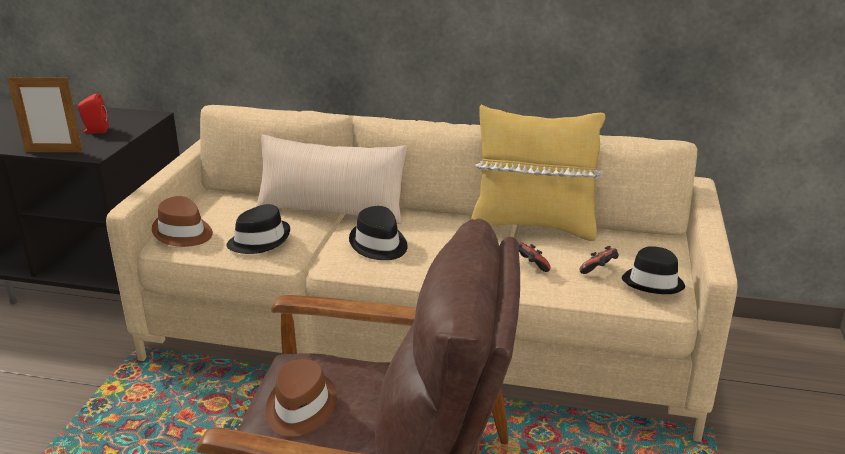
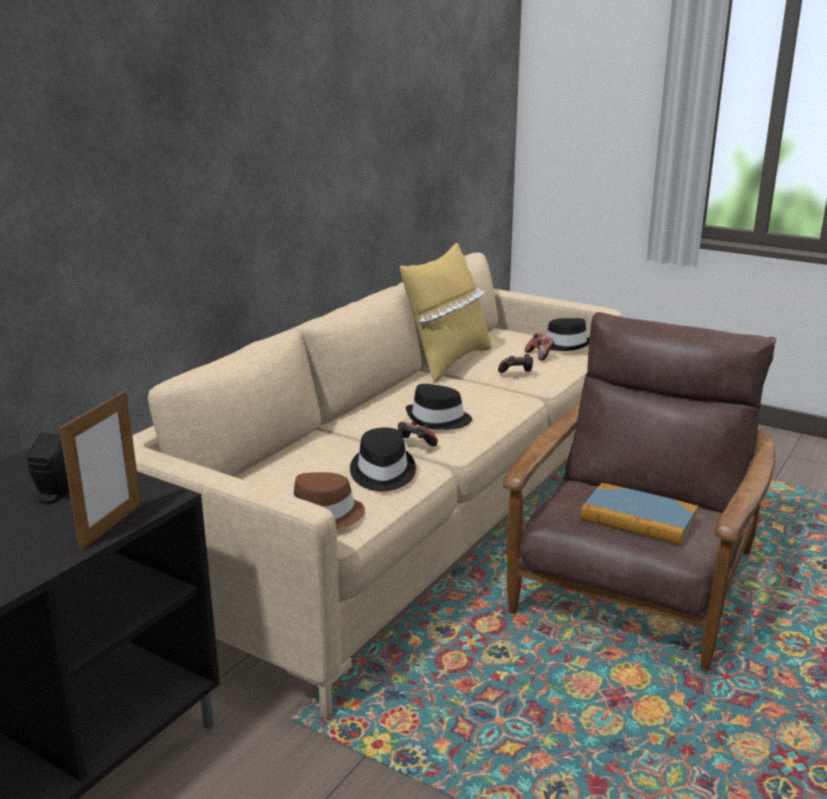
camera: 70 degrees left, 5 degrees down
(95, 131) = (55, 495): red speaker -> black speaker
(299, 408) = (638, 518): brown hat -> book
(325, 245) = (415, 445): none -> game controller
(331, 209) = (336, 431): beige pillow -> none

